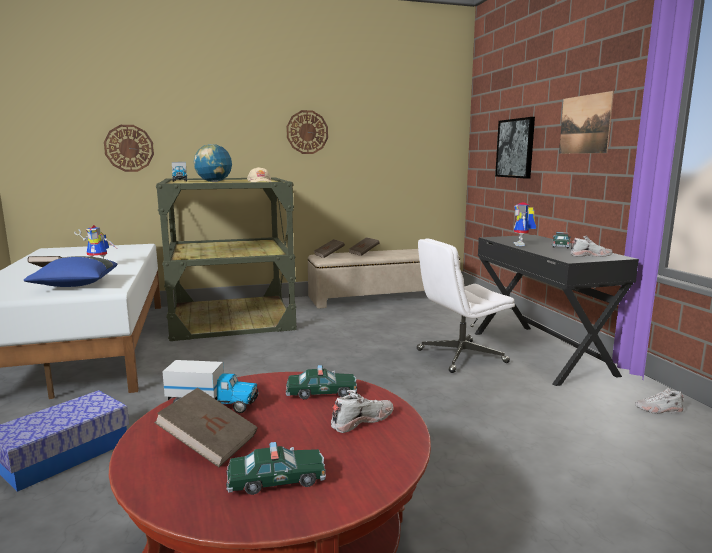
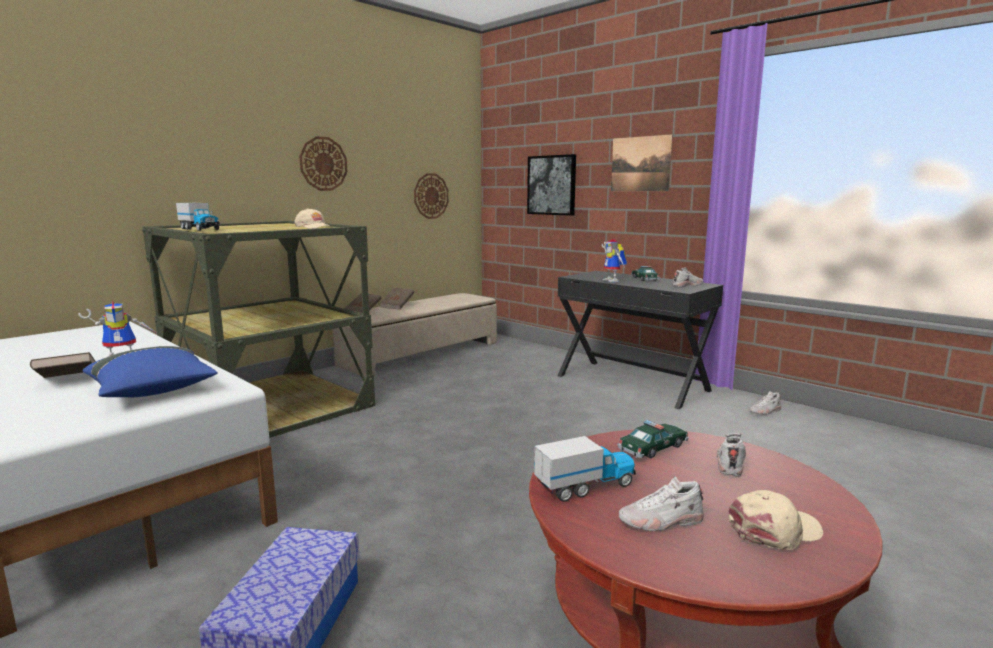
camera: 30 degrees left, 0 degrees up
(129, 148) = (80, 183): wall clock -> wall clock (431, 196)
(209, 444) = (661, 521): brown book -> white shoe
(214, 182) = (248, 229): globe -> none
(276, 480) = (774, 530): toy car -> beige cap
(460, 356) = (574, 400): white office chair -> none

